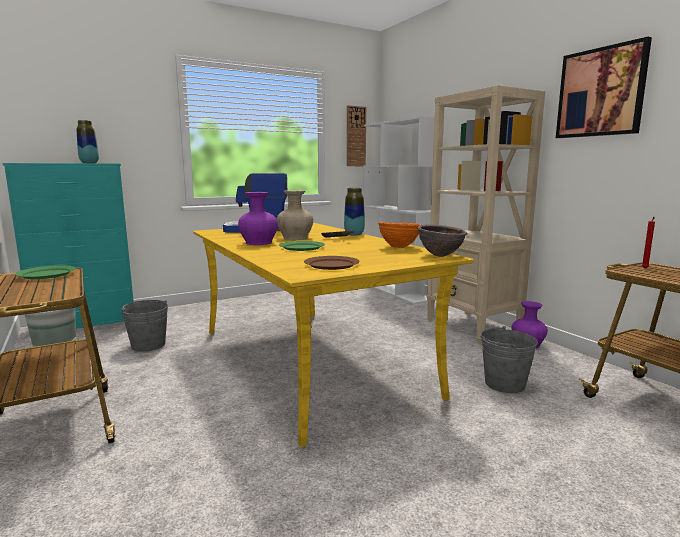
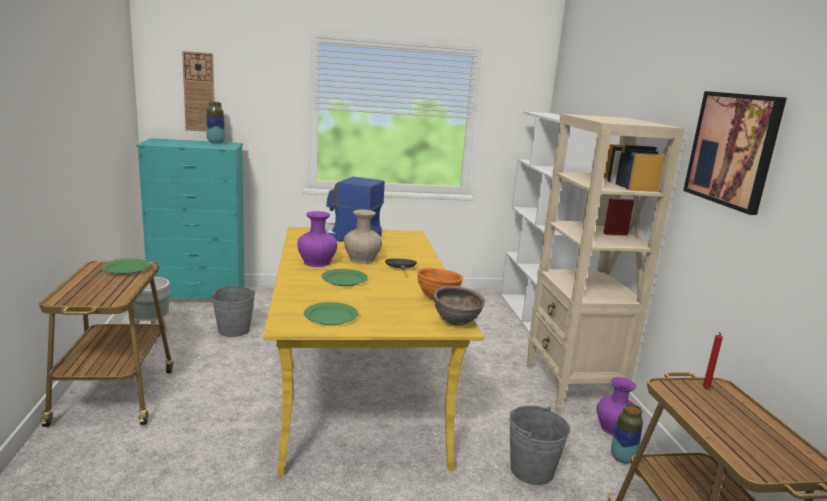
camera: 20 degrees right, 5 degrees up
(331, 265) = (331, 316): brown plate -> green plate
(354, 234) = (428, 264): vase -> vase (622, 458)
(356, 136) = (516, 122): wall clock -> wall clock (199, 92)

